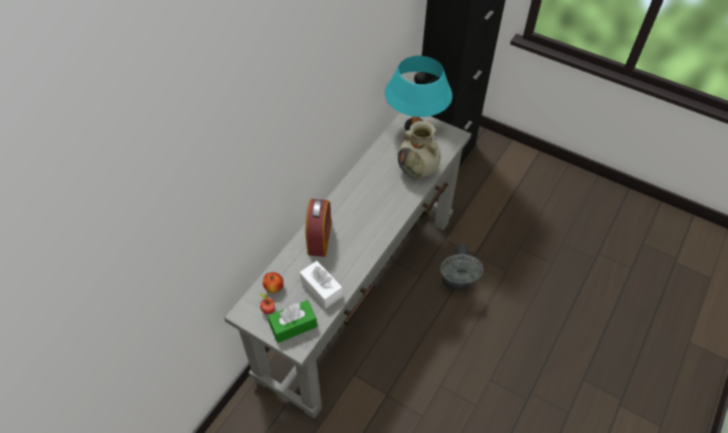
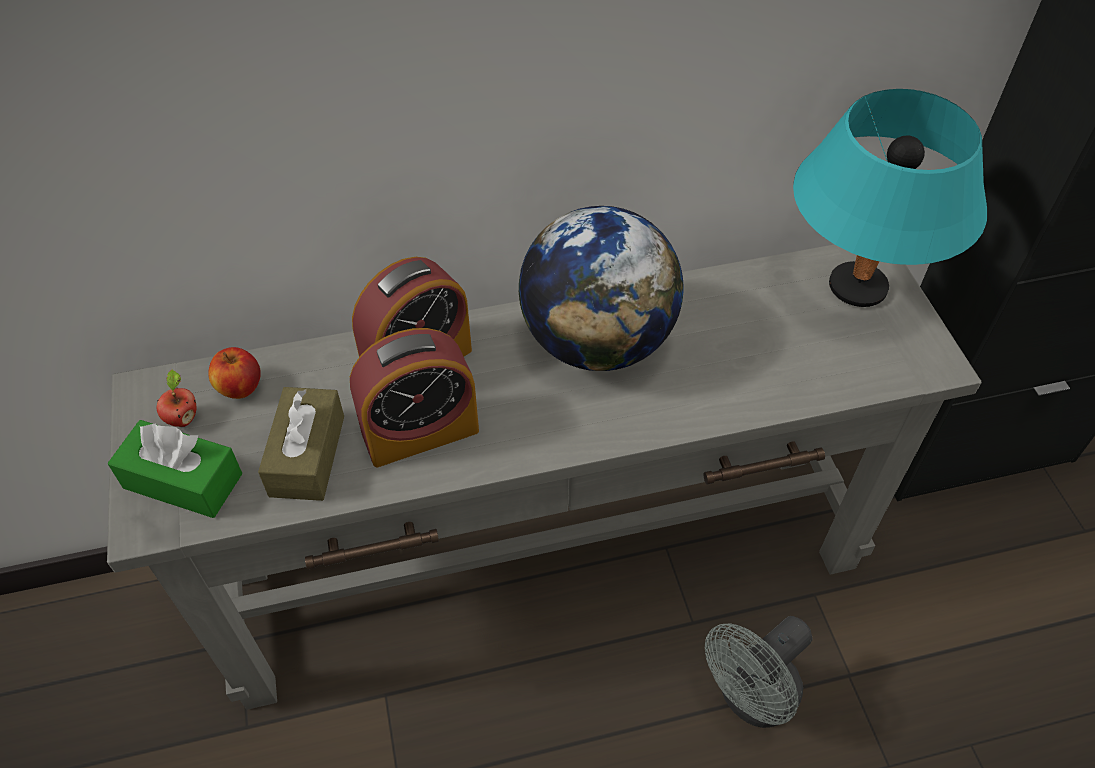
camera: 45 degrees right, 0 degrees up
(321, 289) = (307, 455): white tissue box -> brown tissue box
(345, 257) = (420, 432): none -> alarm clock
(364, 193) = (597, 342): none -> globe
(418, 171) = (762, 375): beige vase -> none

